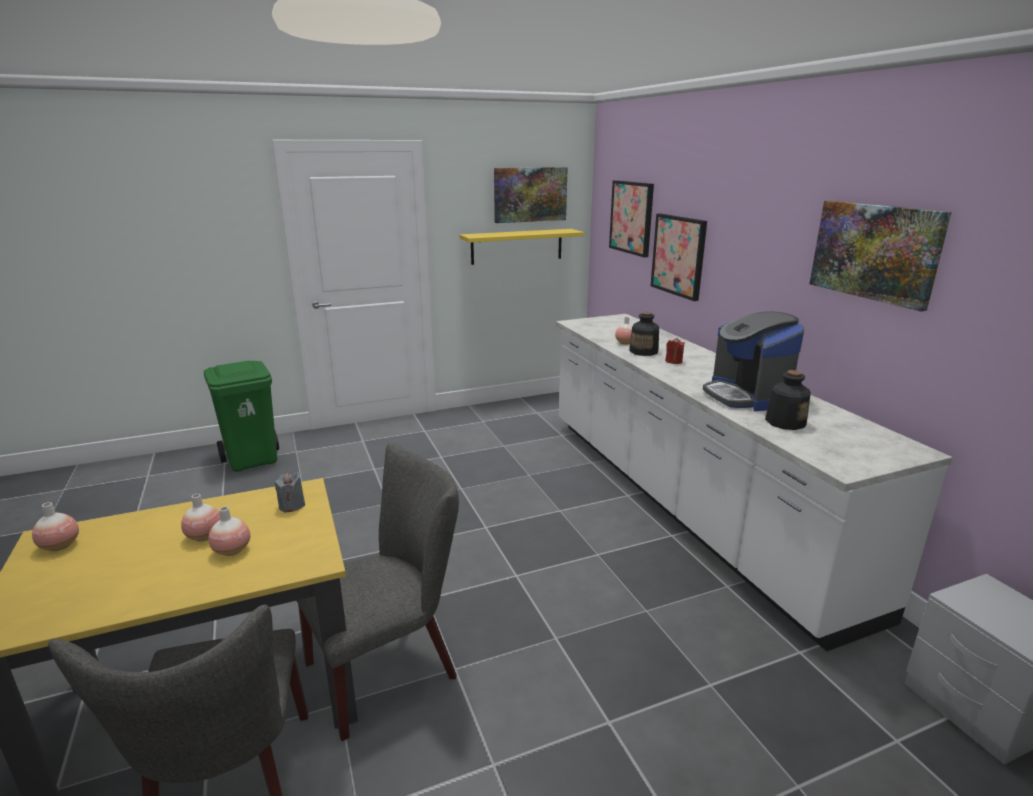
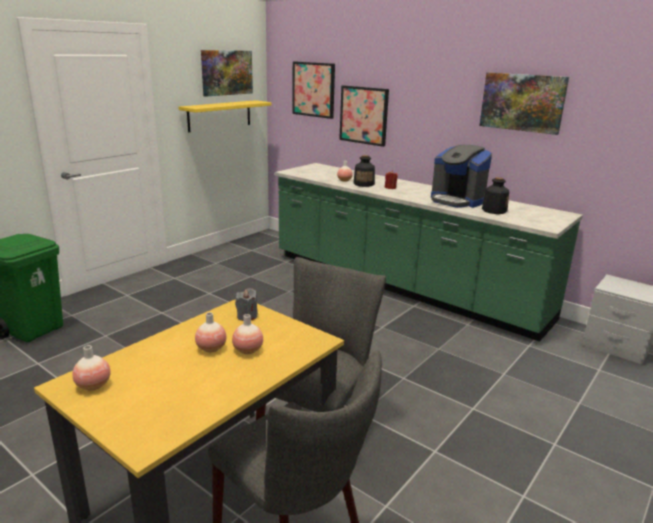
camera: 30 degrees left, 0 degrees up
(683, 502) = (402, 286): white counter -> green counter

